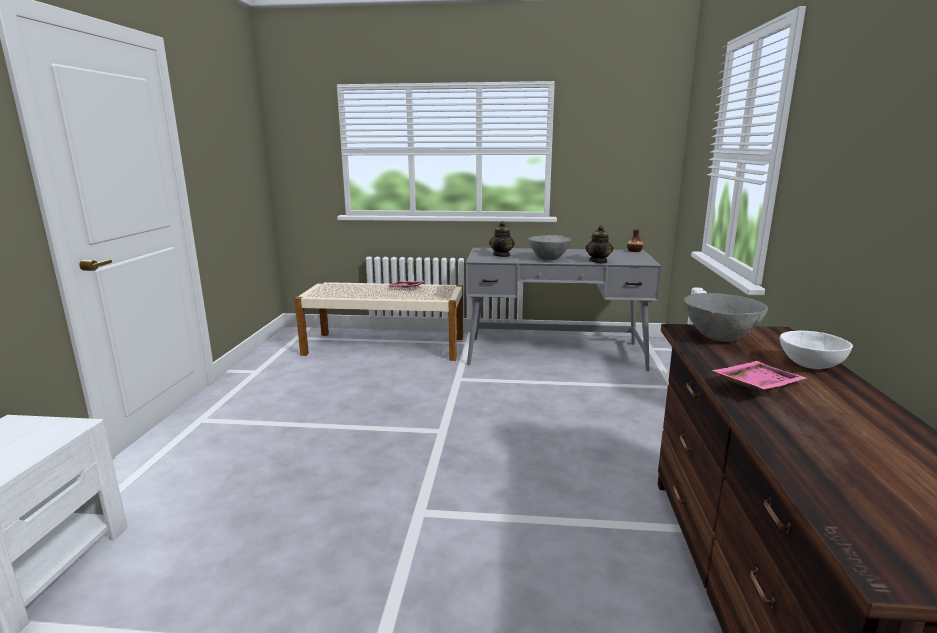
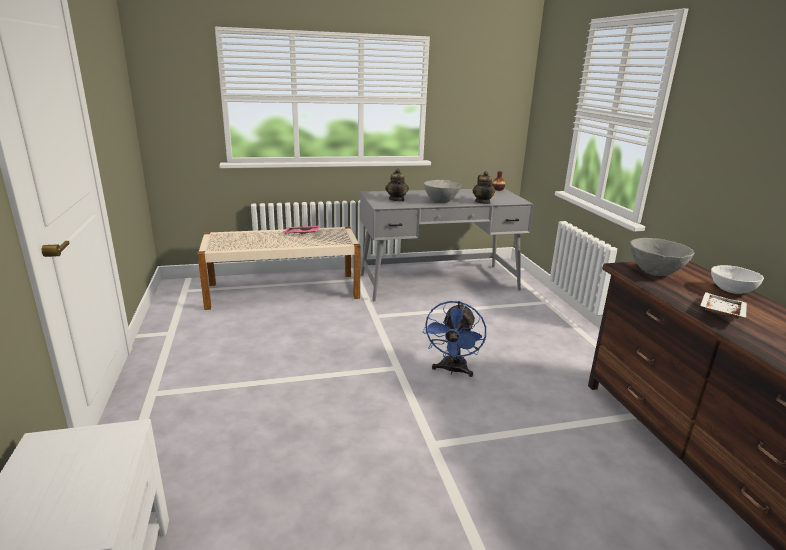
camera: 20 degrees left, 5 degrees up
(500, 442) = (452, 370): none -> blue fan
(756, 386) = (719, 312): pink tray -> white tray

